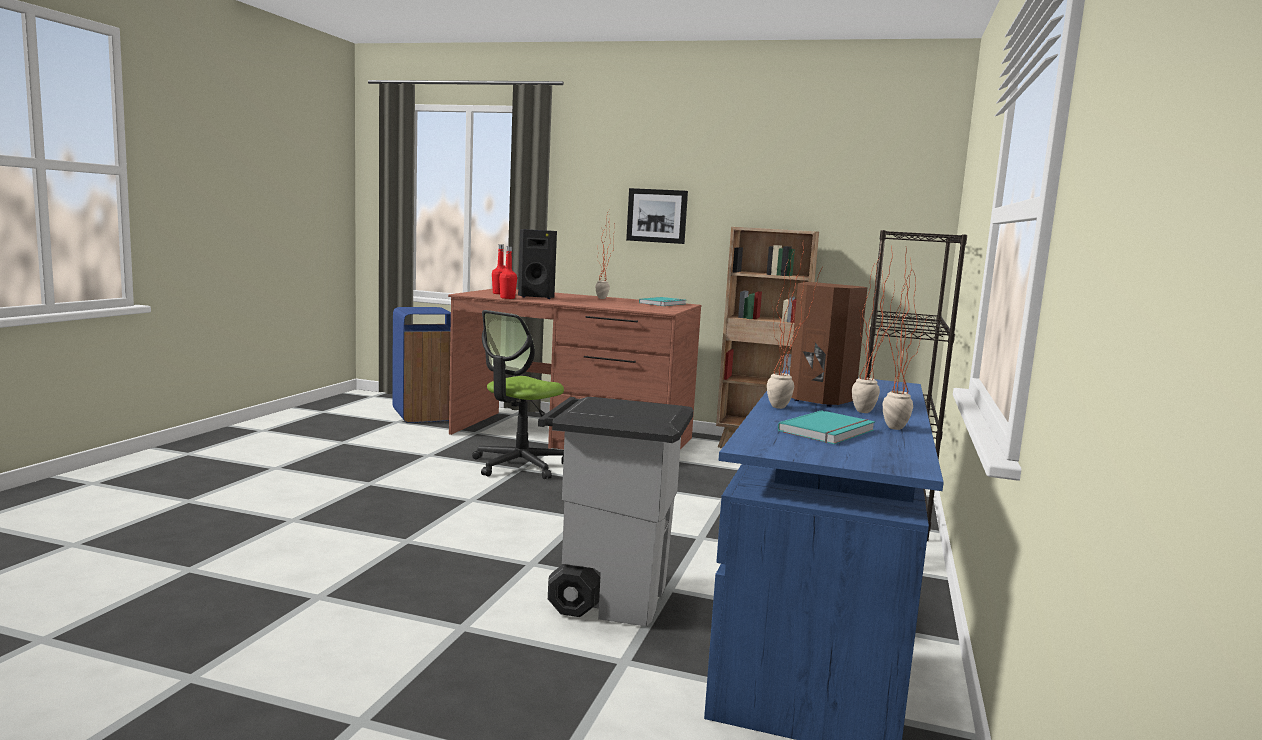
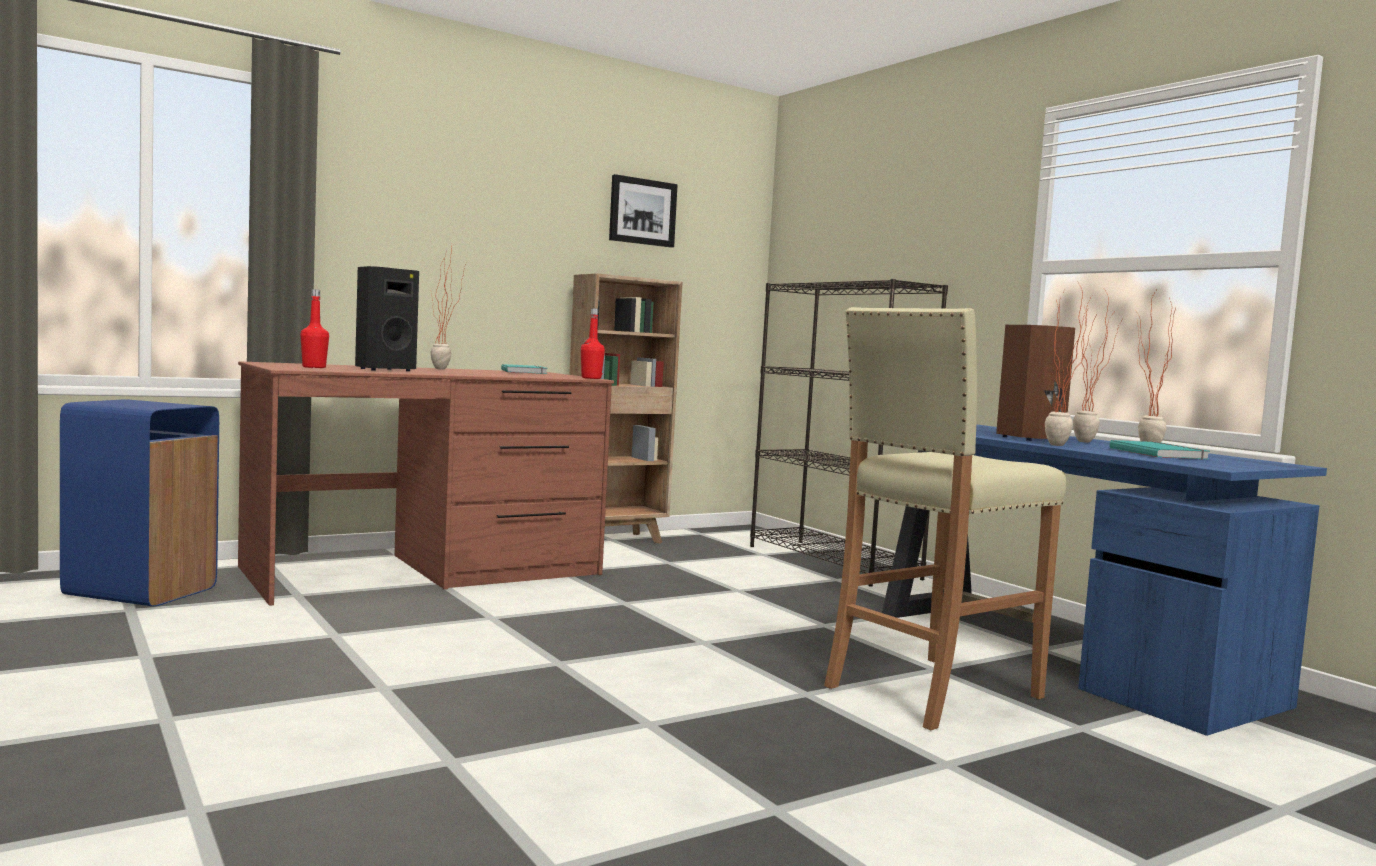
camera: 50 degrees left, 5 degrees down
(507, 298) = (369, 371): red bottle -> red bottle (591, 378)
(519, 465) = (479, 615): office chair -> none
(609, 597) = (931, 692): grey trash can -> beige stool
(657, 216) = (468, 256): picture -> picture (642, 212)

